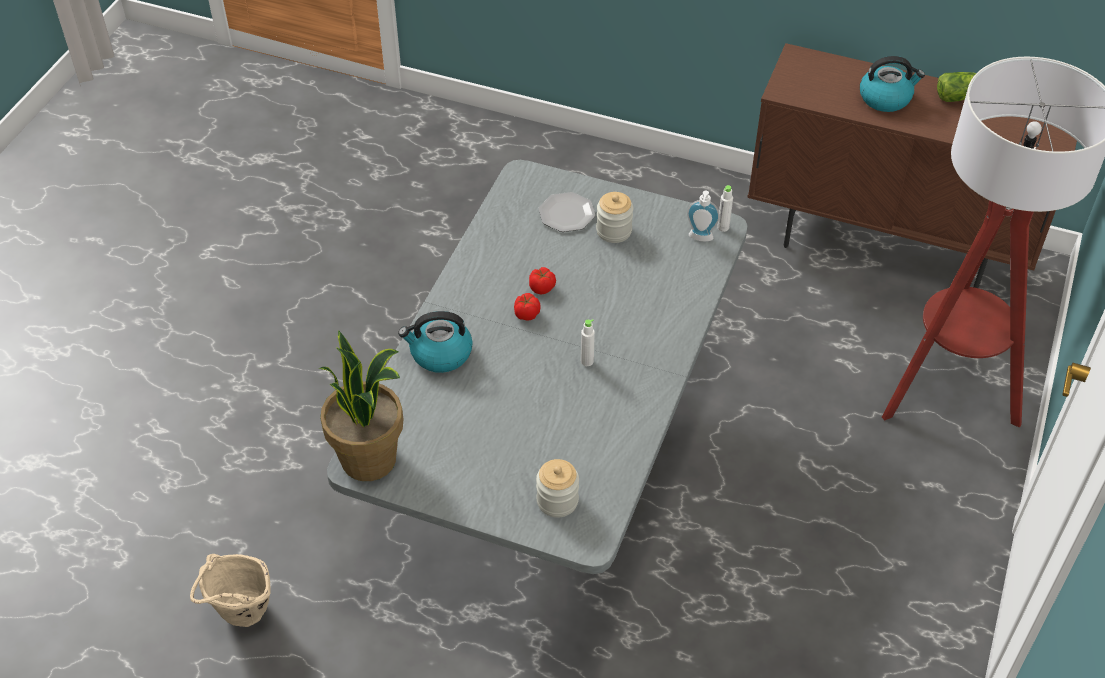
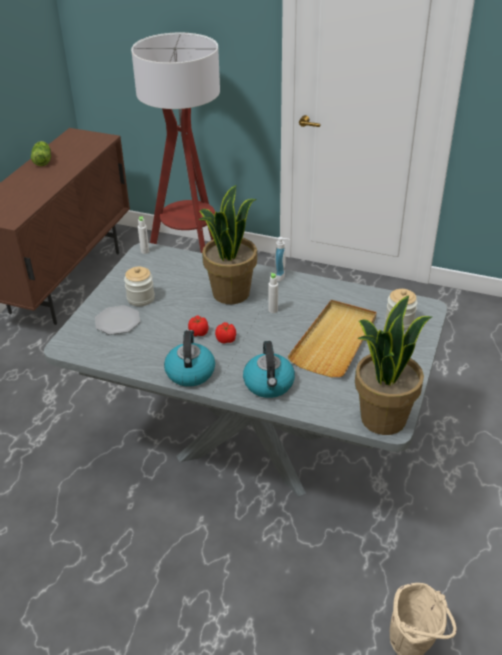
camera: 90 degrees left, 10 degrees down
(518, 423) = (335, 341): none -> beige tray
(626, 317) = (230, 293): none -> potted plant
(700, 239) = (155, 261): soap dispenser -> soap dispenser (282, 276)
(885, 98) = (34, 184): kettle -> kettle (190, 372)

